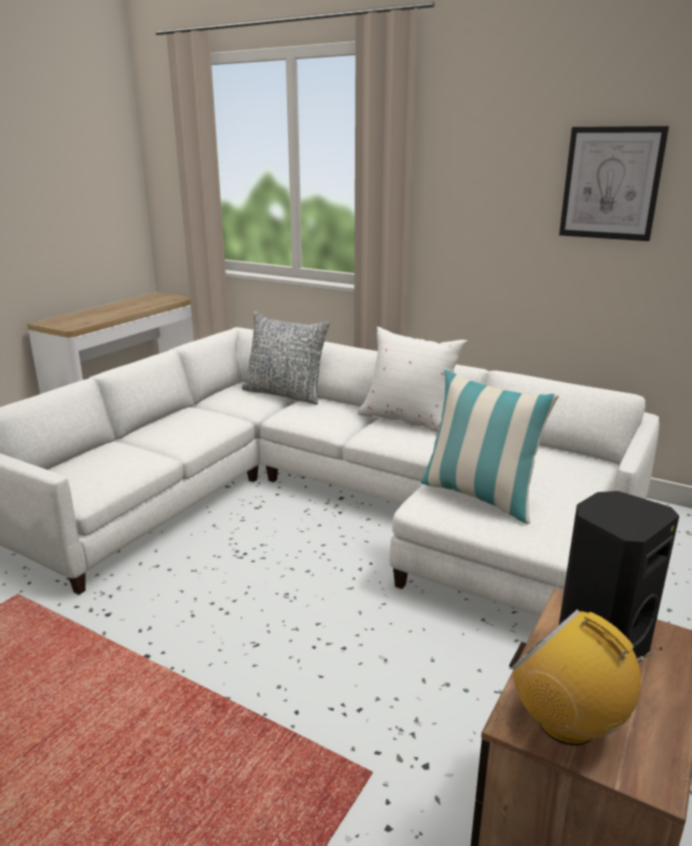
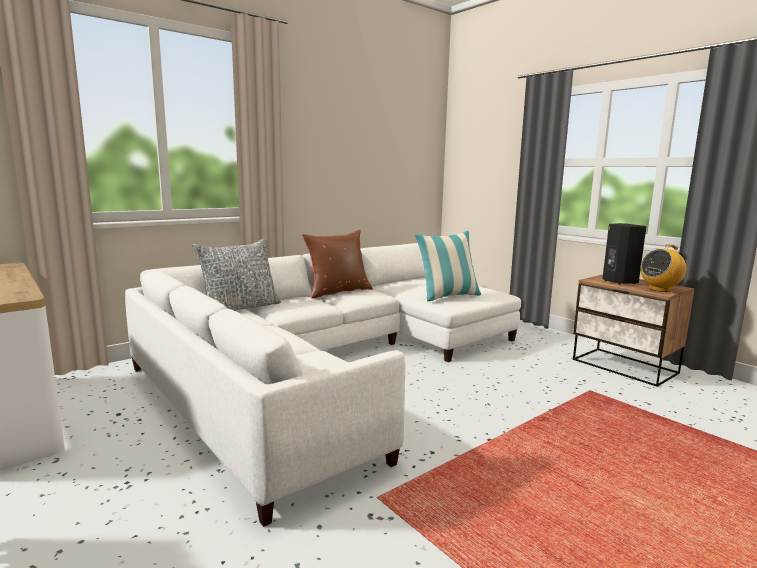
camera: 70 degrees left, 10 degrees down
(408, 420) = (338, 292): white pillow -> brown pillow
(611, 183) = (373, 141): picture -> none

